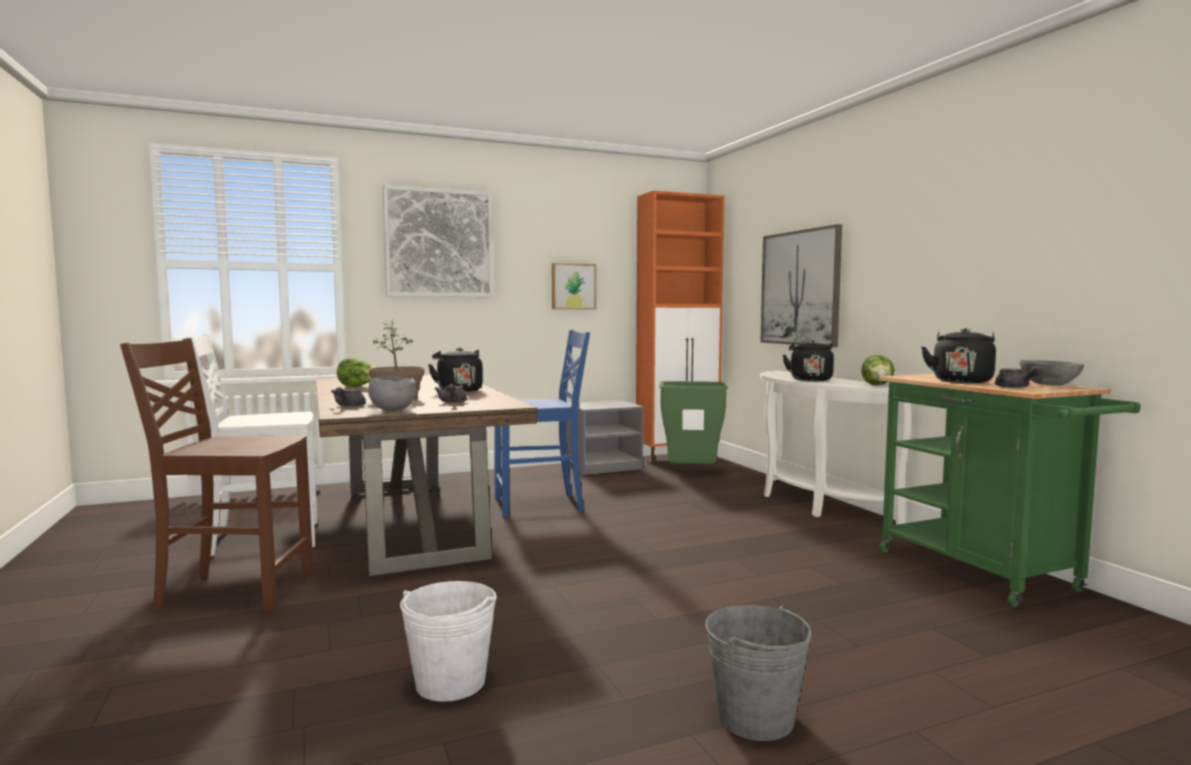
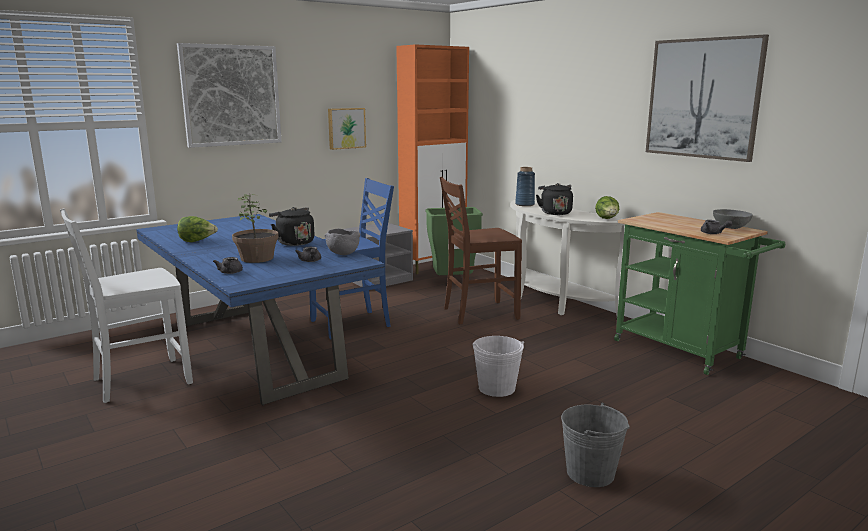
camera: 15 degrees left, 10 degrees up
(234, 591) = (159, 432): brown chair -> brown chair (478, 313)
(391, 410) = (274, 276): grey bowl -> grey bowl (342, 254)
(411, 522) = (257, 351): brown dining table -> blue dining table
(450, 682) = (386, 480): white bucket -> white bucket (496, 388)
(778, 374) = (525, 204): none -> blue vase
(800, 288) = (539, 134): picture -> picture (703, 98)
(961, 381) = (675, 225): black kettle -> none

